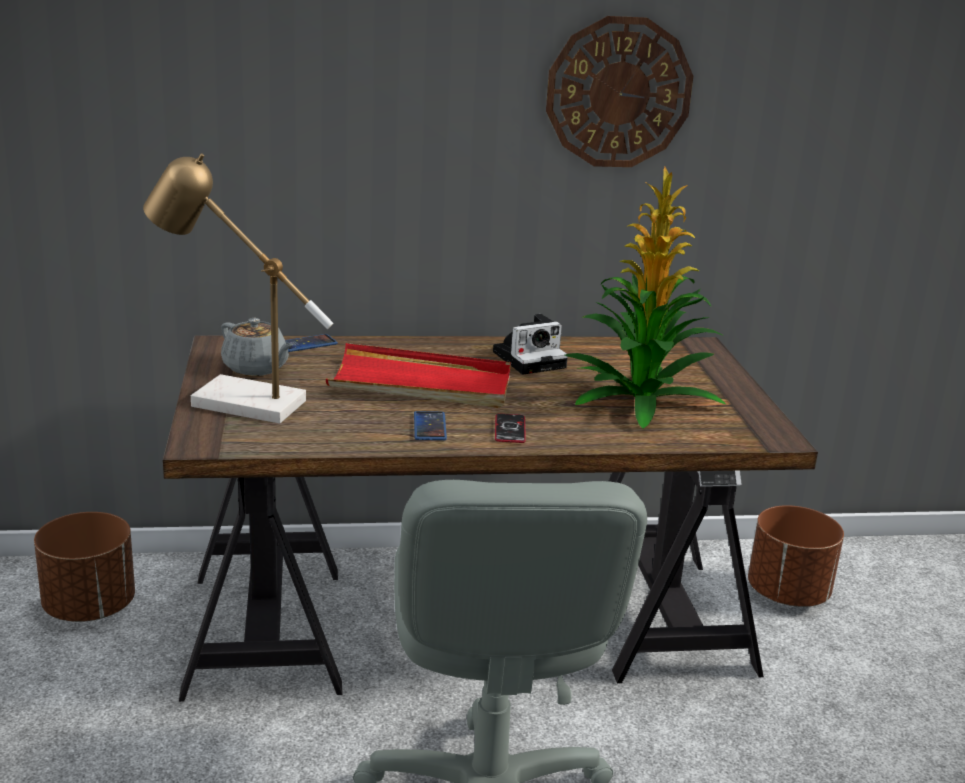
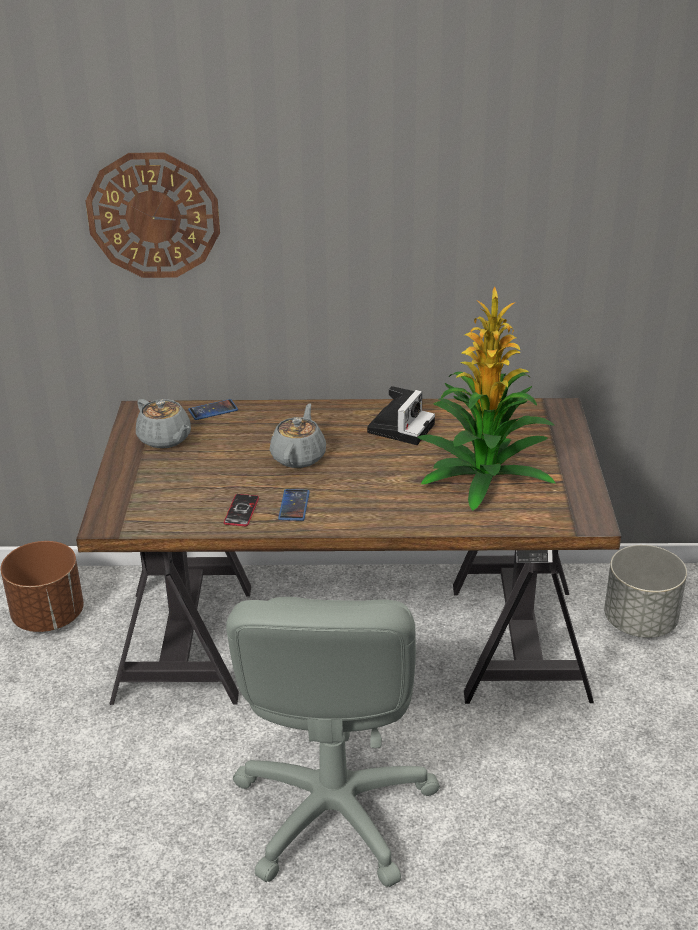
camera: 10 degrees right, 10 degrees up
(234, 402) = (141, 477): table lamp -> none
(421, 383) = (299, 456): red tray -> grey teapot
(510, 429) = (360, 509): phone -> phone (241, 511)
(531, 359) = (401, 427): camera -> camera turned 45 degrees counterclockwise
(618, 93) = (477, 193): wall clock -> wall clock (153, 215)
(787, 594) = (639, 622): brown planter -> grey planter

